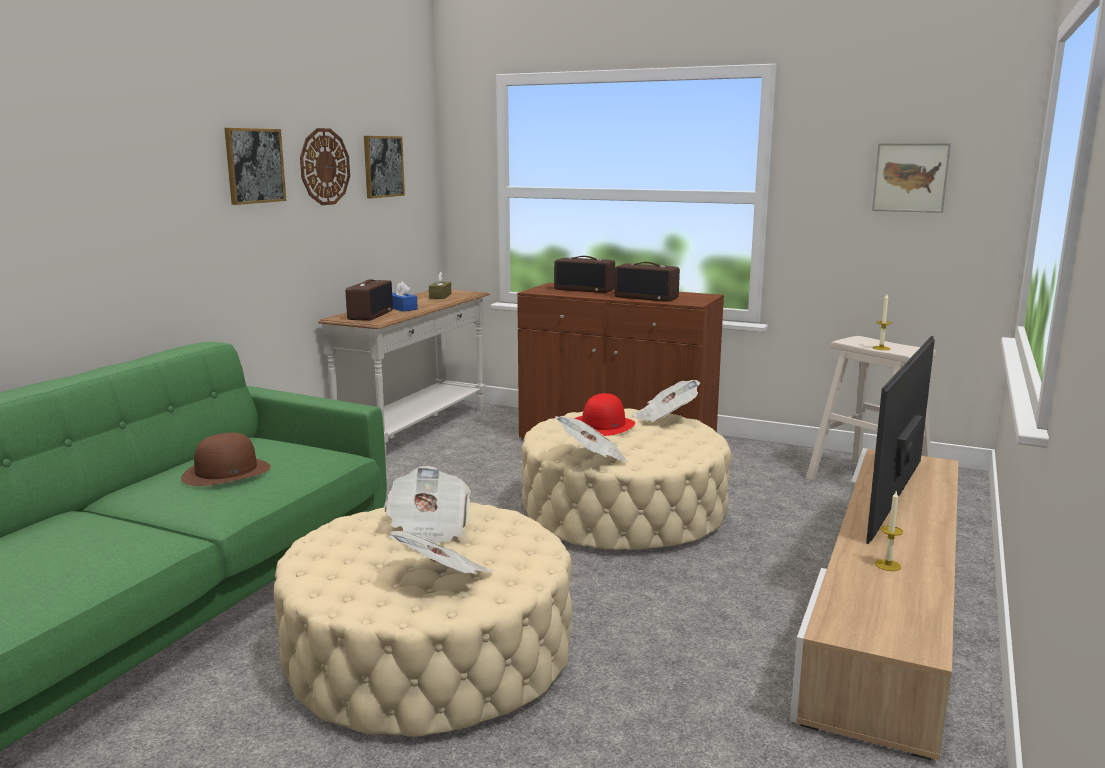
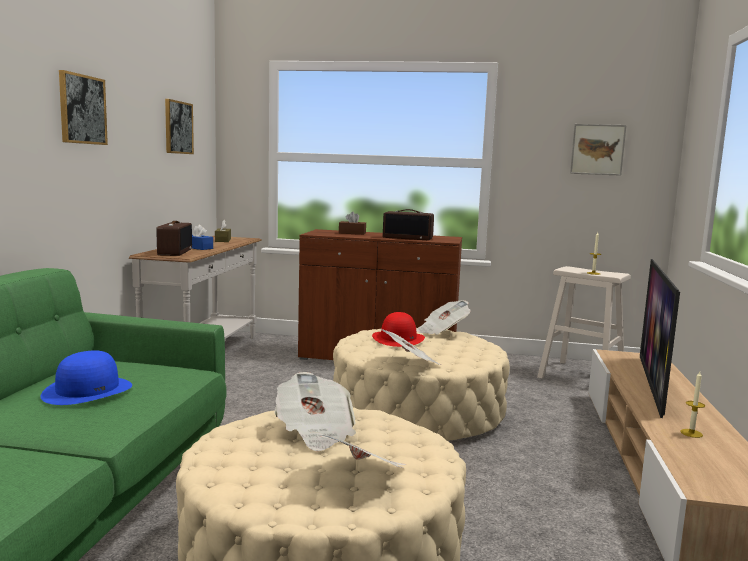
camera: 15 degrees left, 5 degrees down
(226, 472) = (88, 390): brown hat -> blue hat
(324, 166) = (136, 120): wall clock -> none
(585, 289) = (352, 233): radio -> brown tissue box

